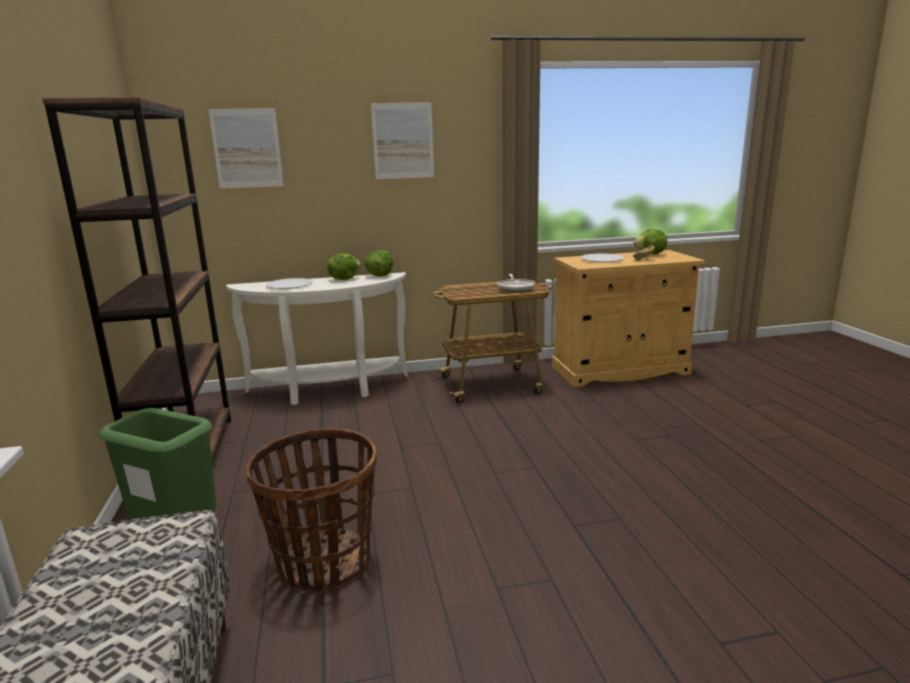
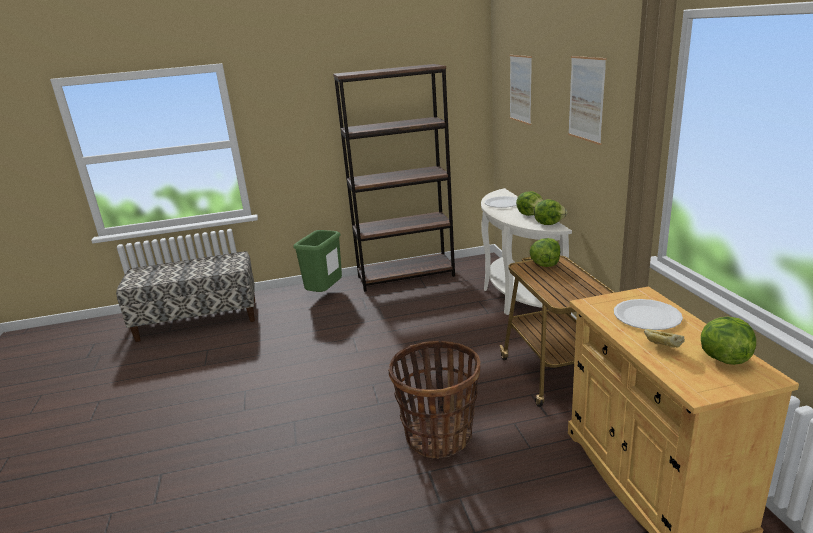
camera: 90 degrees right, 5 degrees up
(323, 562) = (288, 335): basket -> basket (438, 436)
(457, 291) = (545, 265): none -> lettuce
(515, 288) = (566, 289): frying pan -> none

